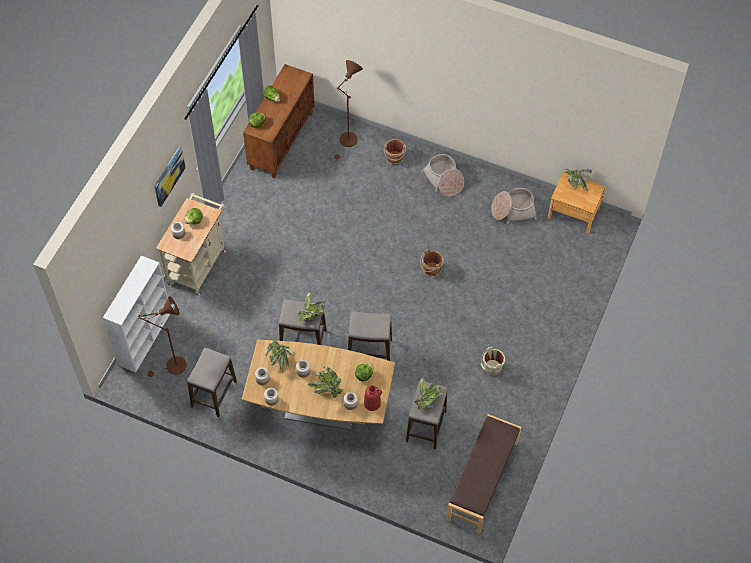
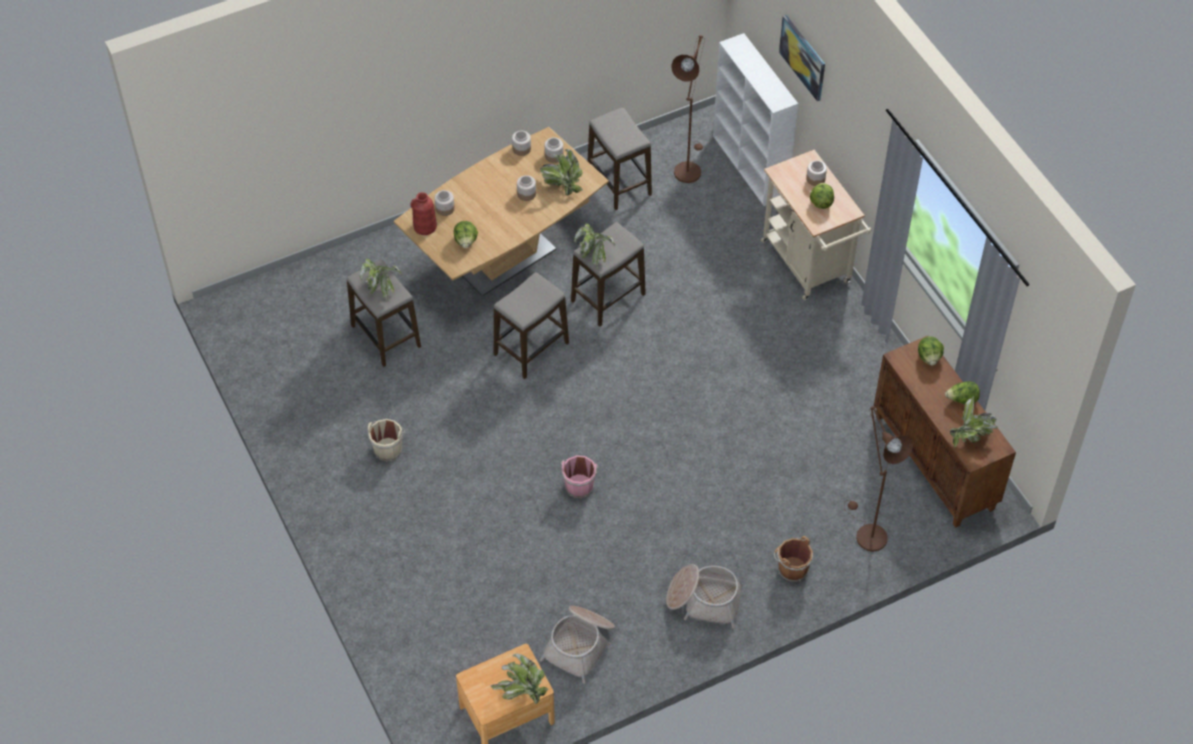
camera: 130 degrees right, 5 degrees down
(168, 176) = (863, 136): picture -> picture (803, 57)
(326, 389) = (484, 199): potted plant -> potted plant (971, 436)
(431, 270) = (579, 485): brown bucket -> pink bucket
(483, 481) = (270, 341): brown bench -> none

